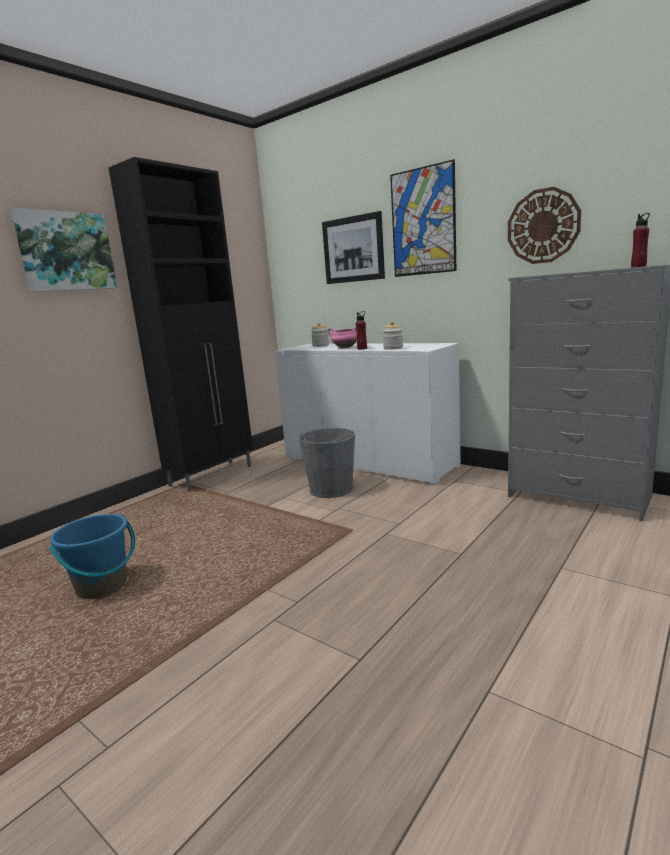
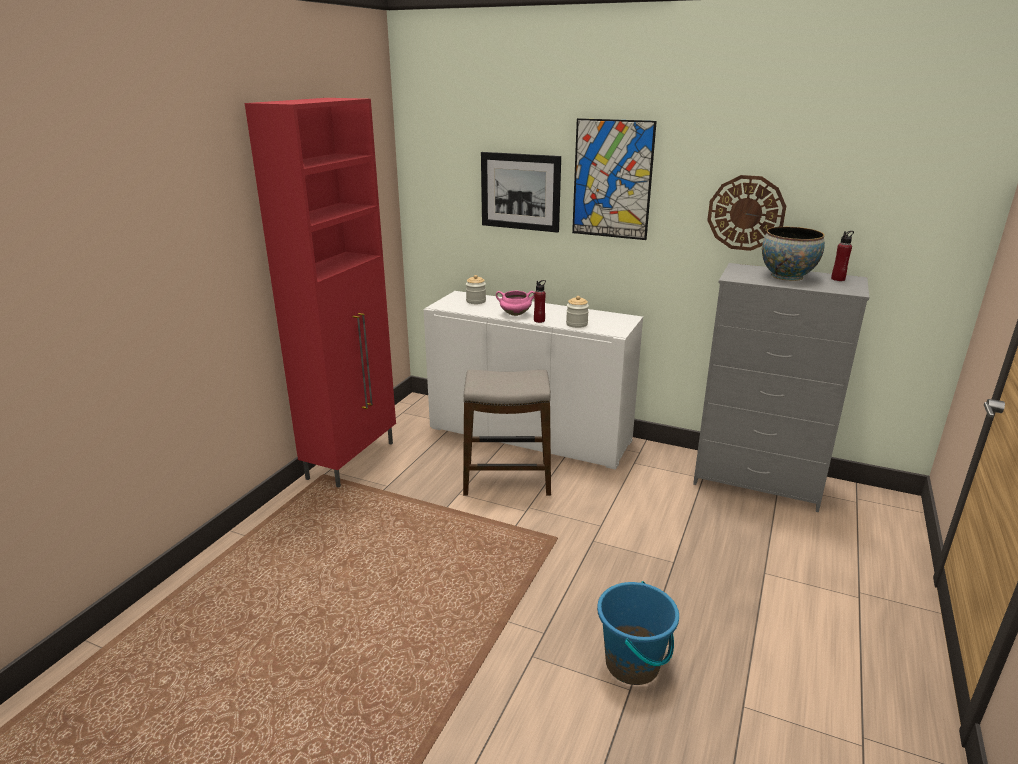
camera: 15 degrees left, 10 degrees up
(66, 252) = (203, 222): picture -> none
(102, 586) = (324, 633): blue bucket -> blue bucket (633, 664)
(213, 475) = (352, 460): black cabinet -> red cabinet
(331, 489) = (507, 479): grey bucket -> stool
(583, 271) = (787, 276): none -> bowl

